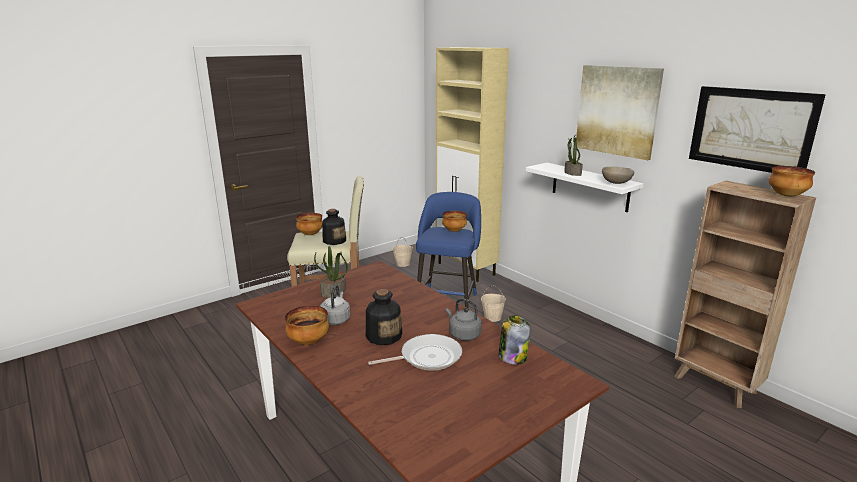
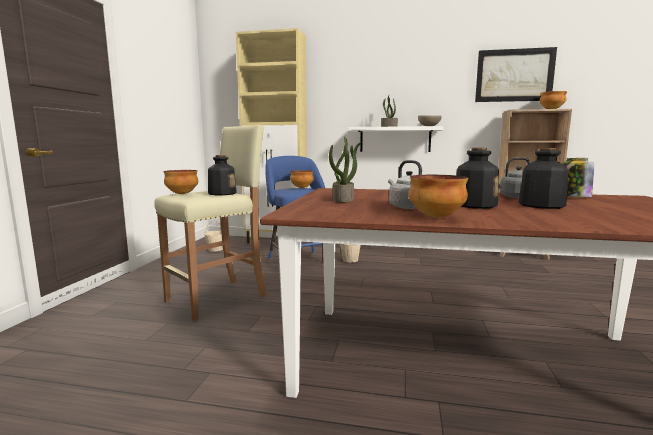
camera: 40 degrees left, 10 degrees down
(427, 357) = (541, 205): frying pan -> bottle
(617, 111) = (413, 76): picture -> none

